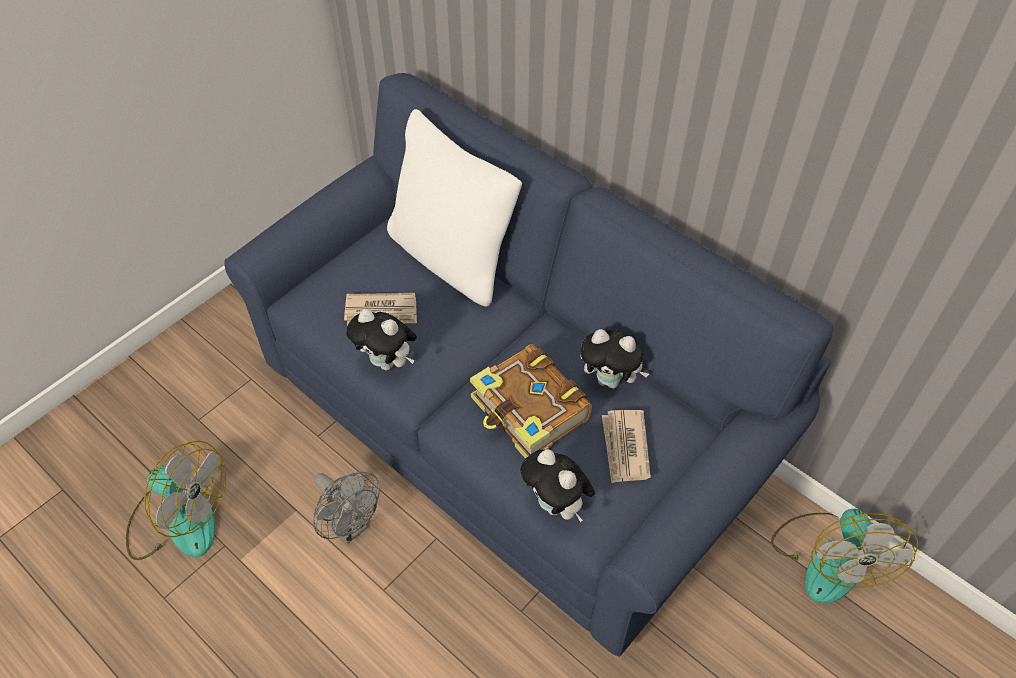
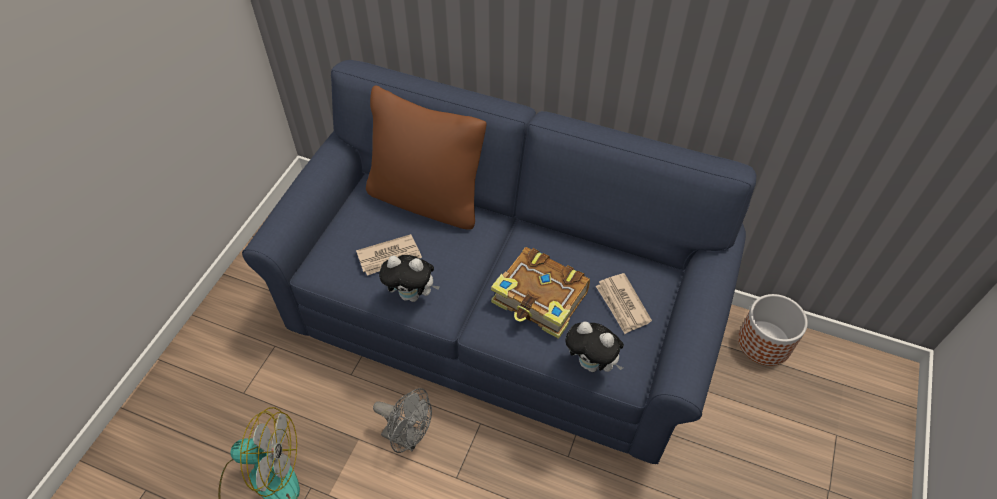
camera: 20 degrees left, 0 degrees up
(452, 258) = (427, 199): white pillow -> brown pillow
(610, 380) = (589, 258): plush toy -> none
(828, 558) = (764, 342): fan -> planter

